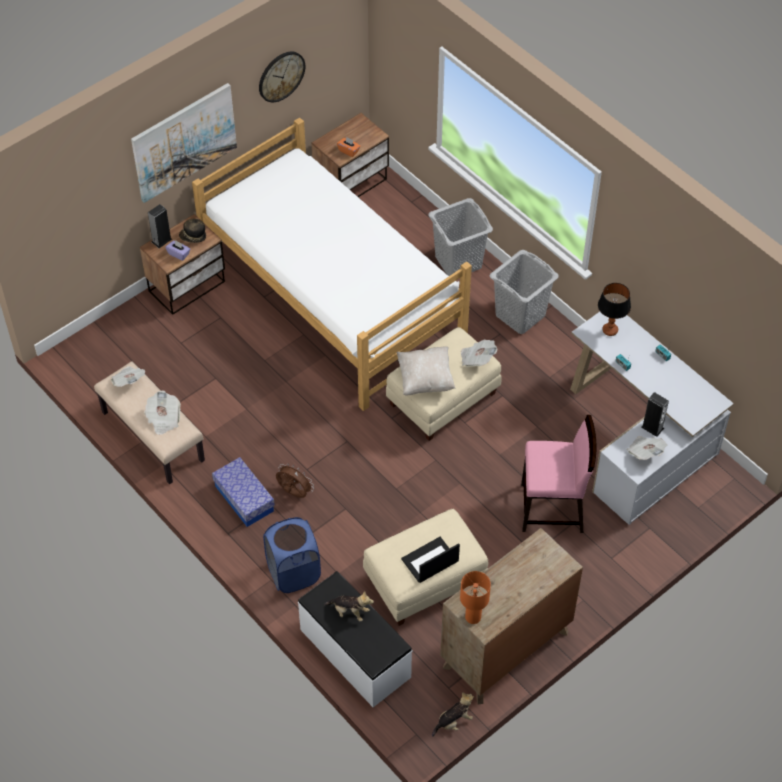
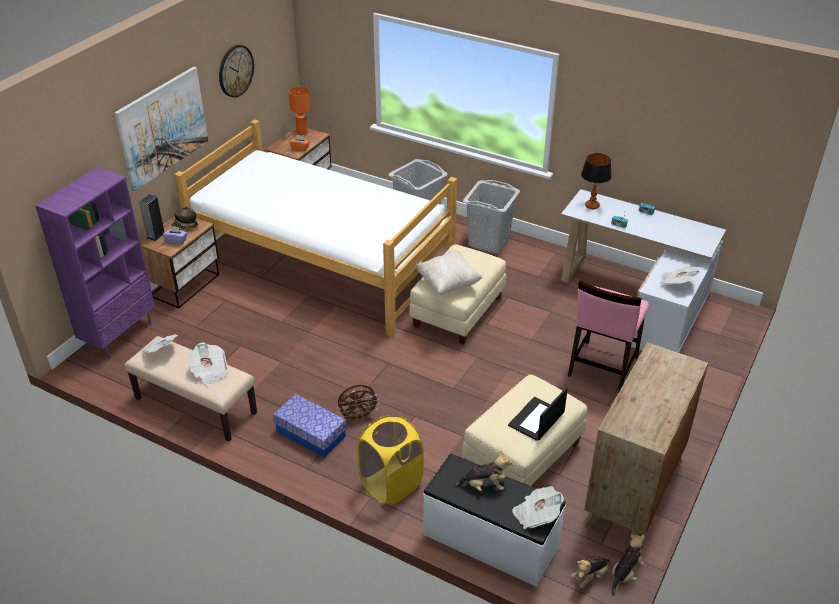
camera: 20 degrees left, 15 degrees down
(108, 333) = (119, 335): none -> purple bookcase
(293, 573) = (391, 484): blue laundry basket -> yellow laundry basket
(294, 493) = (358, 416): brown fan -> brown fan turned 150 degrees clockwise
(422, 713) = (590, 576): none -> plush toy
(473, 617) = (636, 433): orange table lamp -> orange table lamp (302, 132)
(477, 359) = (485, 259): newspaper -> newspaper (536, 515)
(553, 508) = (602, 367): pink chair -> pink chair turned 135 degrees clockwise
(652, 427) = (669, 265): speaker -> none

